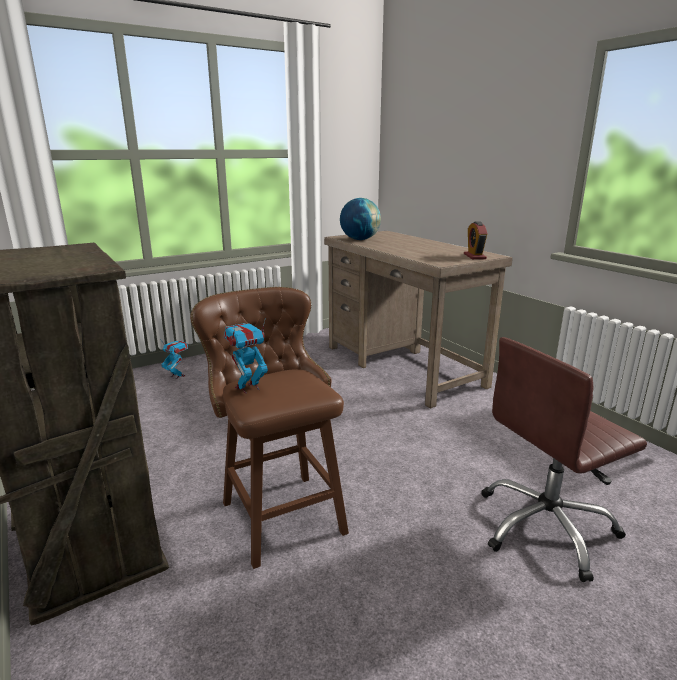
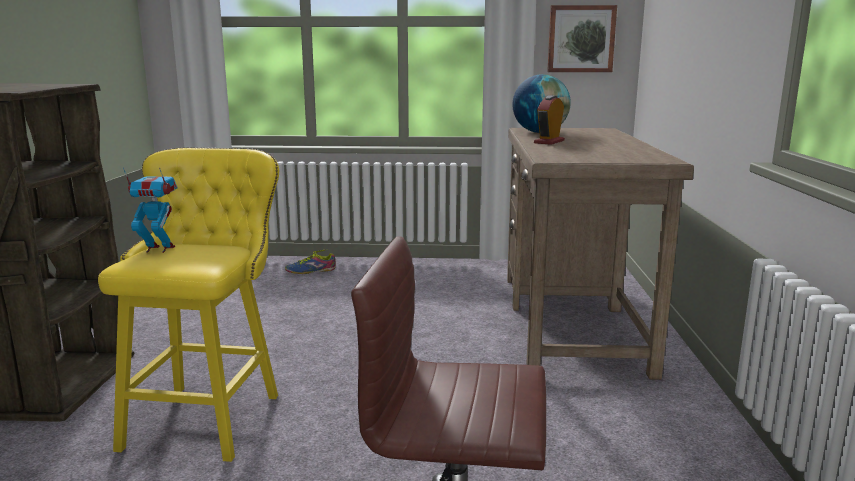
camera: 35 degrees right, 5 degrees down
(177, 376) = (311, 271): toy robot -> shoe
(277, 507) = (211, 411): brown stool -> yellow stool
(345, 166) = (581, 39): none -> picture
(474, 256) = (630, 158): alarm clock -> alarm clock (549, 142)

